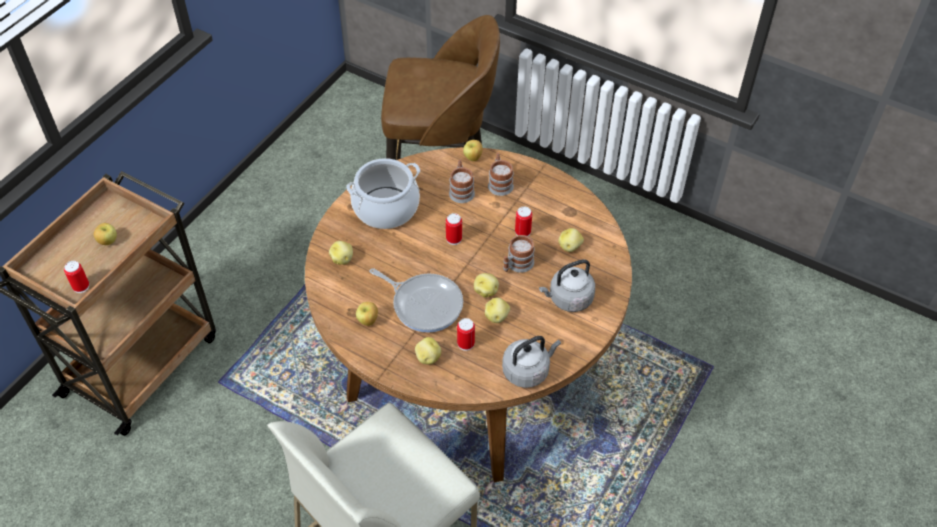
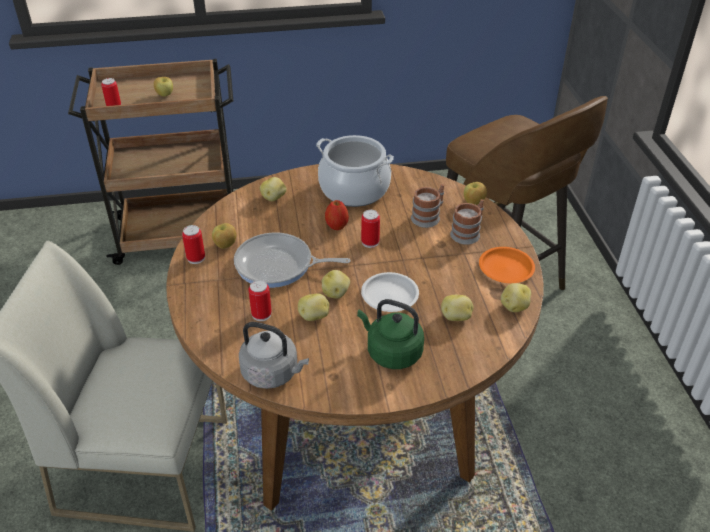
camera: 50 degrees right, 10 degrees down
(416, 245) = (337, 226): none -> apple
(424, 304) = (278, 265): frying pan -> frying pan turned 105 degrees clockwise
(427, 357) = (221, 300): potato -> potato (514, 306)
(517, 265) = (389, 295): mug -> white plate
(522, 232) = (432, 277): can -> can (196, 258)
(553, 191) = (506, 268): none -> orange plate
(568, 299) = (391, 352): grey kettle -> green kettle

